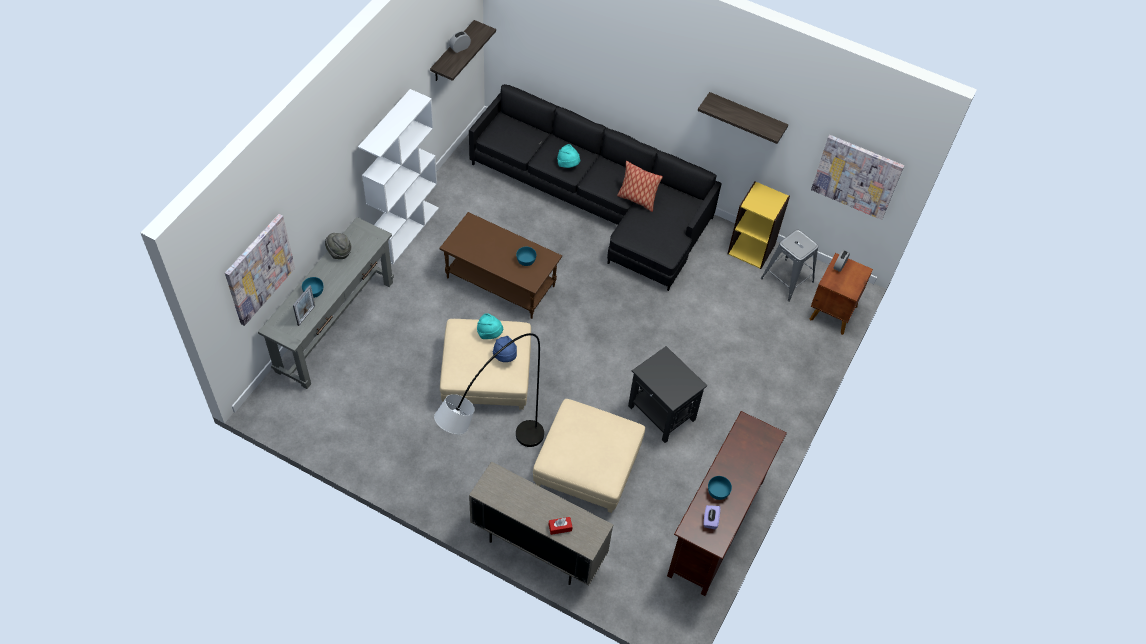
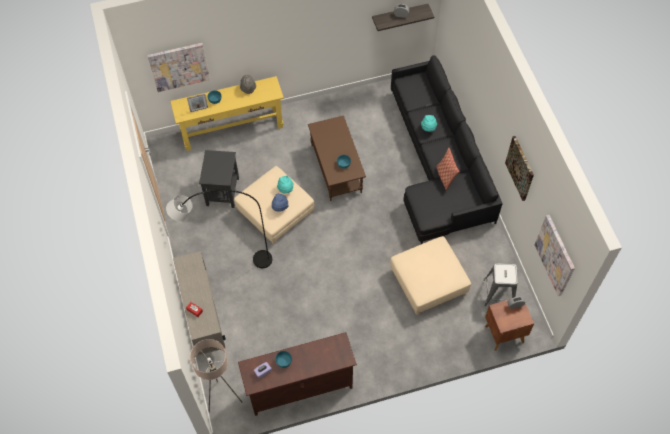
camera: 50 degrees right, 5 degrees up
(335, 326) = (232, 129): grey console table -> yellow console table
(406, 230) = (319, 105): white bookcase -> none
(587, 465) = (272, 299): beige ottoman -> beige ottoman (428, 282)
(654, 610) = (223, 399): none -> beige floor lamp
(662, 413) = (340, 306): black side table -> black side table (222, 192)
(746, 116) = (520, 168): shelf -> picture
(751, 249) = (498, 258): yellow bookcase -> none

